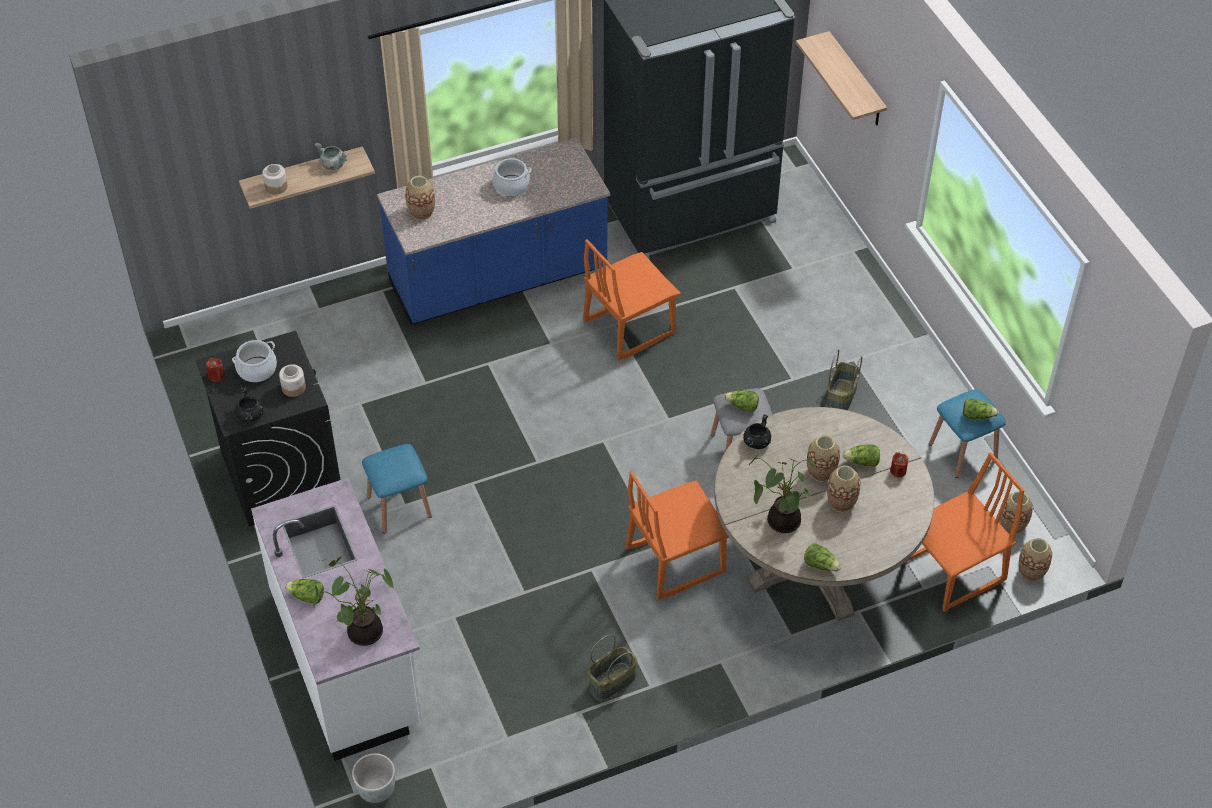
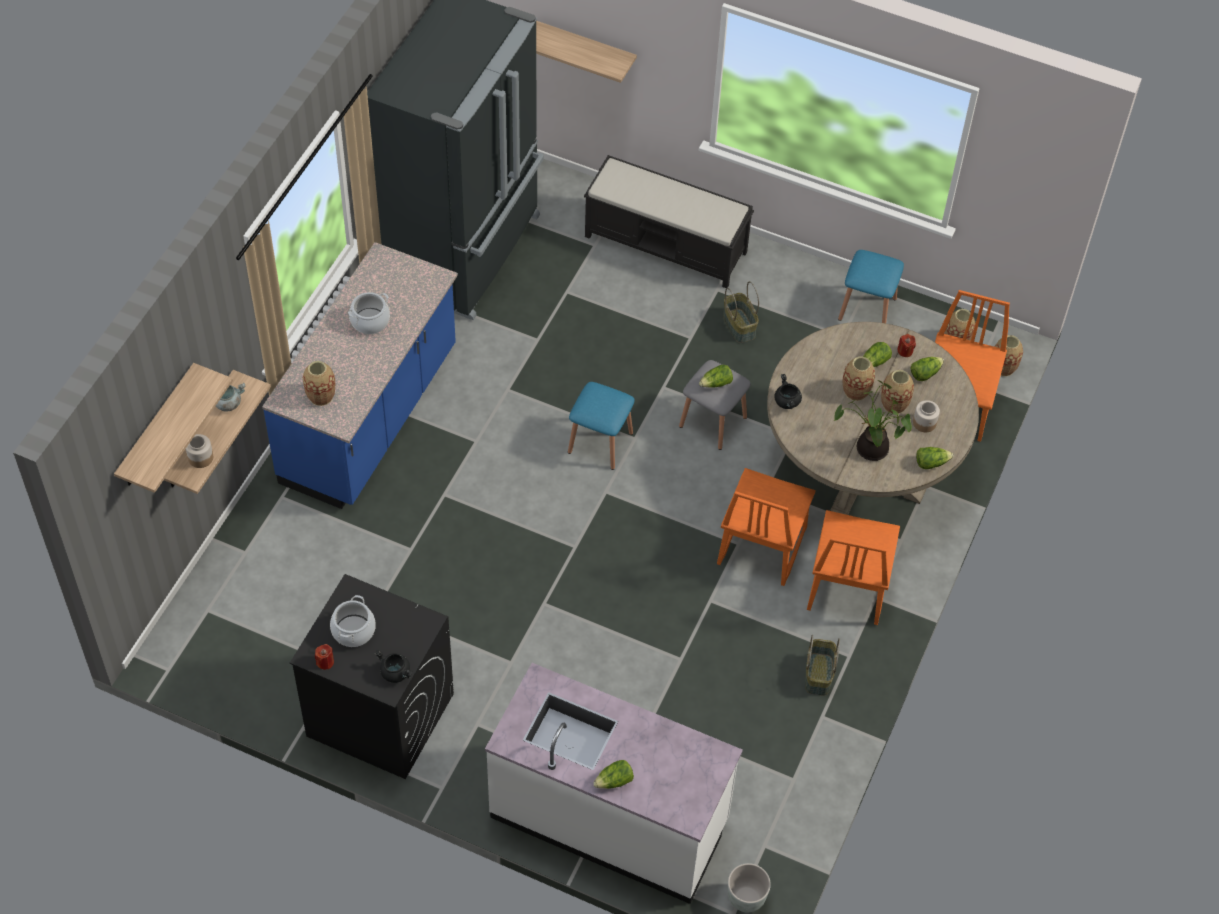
camera: 45 degrees left, 5 degrees up
(243, 136) = (157, 428): none -> shelf
(293, 388) = (403, 623): jar -> jar (924, 423)
(362, 631) = (687, 772): potted plant -> none
(399, 506) = (508, 666): blue stool -> blue stool (600, 442)
(628, 327) = (521, 383): orange chair -> orange chair (847, 586)
(851, 303) = (667, 244): none -> black bench
(977, 415) = (883, 270): lettuce -> lettuce (925, 373)

